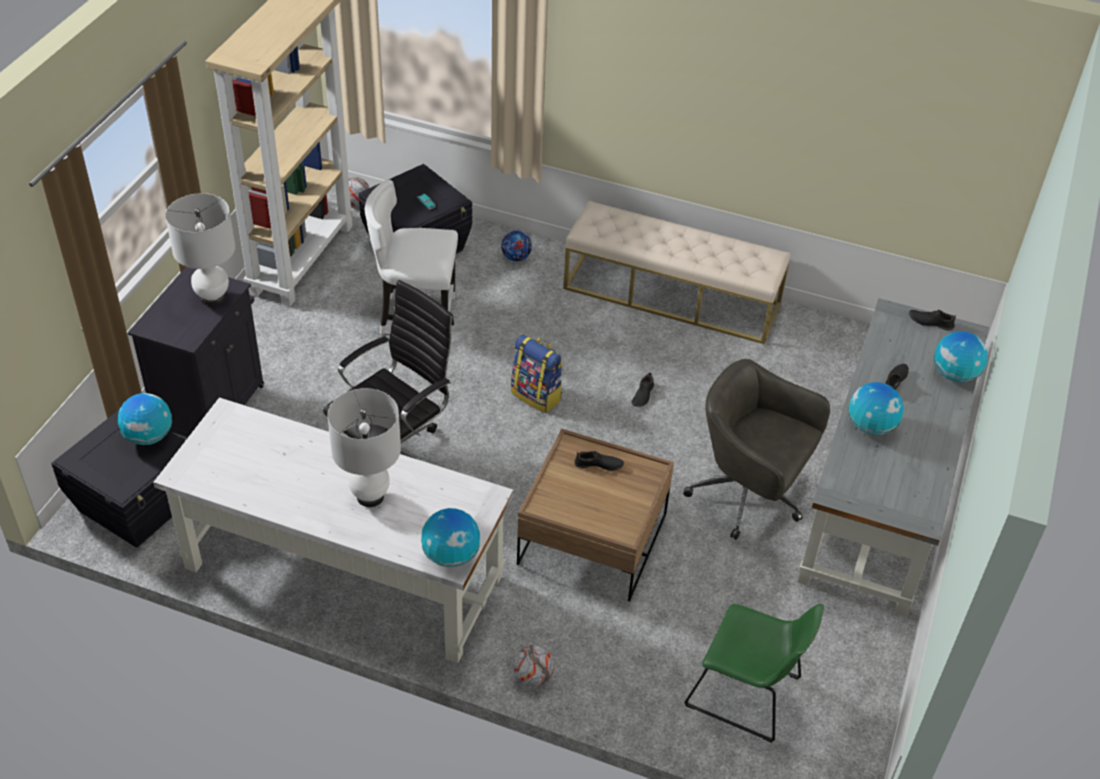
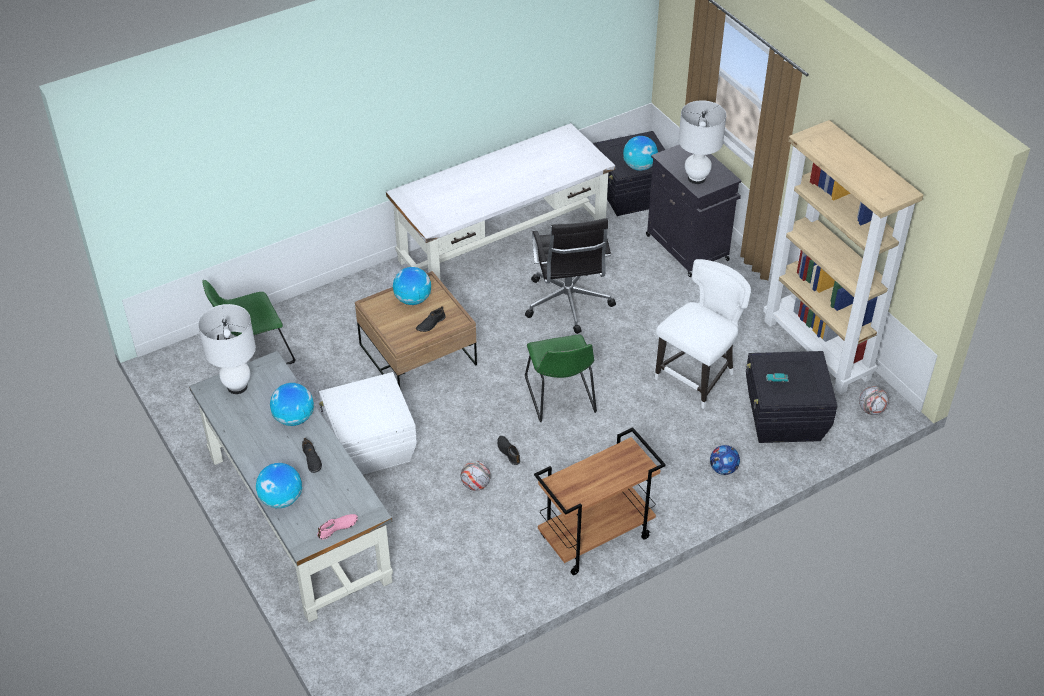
camera: 130 degrees right, 0 degrees up
(370, 497) = (479, 186): white table lamp -> white table lamp (237, 387)
(451, 556) = (408, 195): globe -> globe (412, 300)
(533, 677) = (358, 282): football -> football (475, 485)
(537, 395) = (561, 397): backpack -> green chair
(672, 296) = (595, 538): beige bench -> brown cart
(748, 496) = (370, 448): grey office chair -> white storage box
(930, 322) = (337, 528): black shoe -> pink shoe

